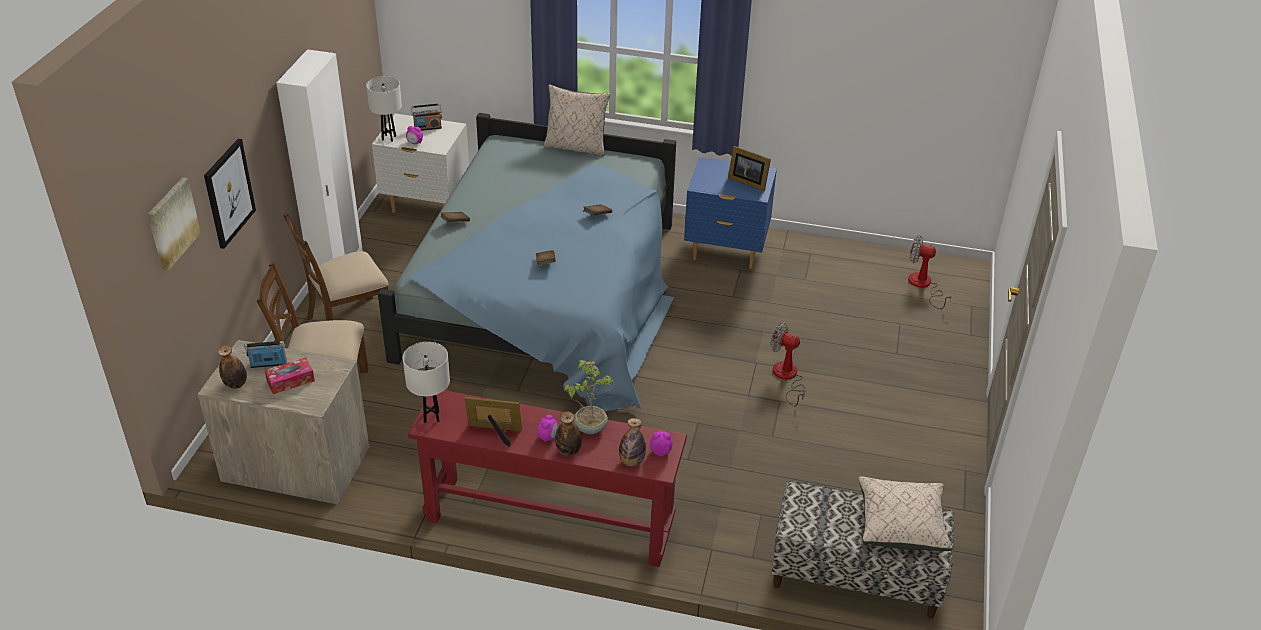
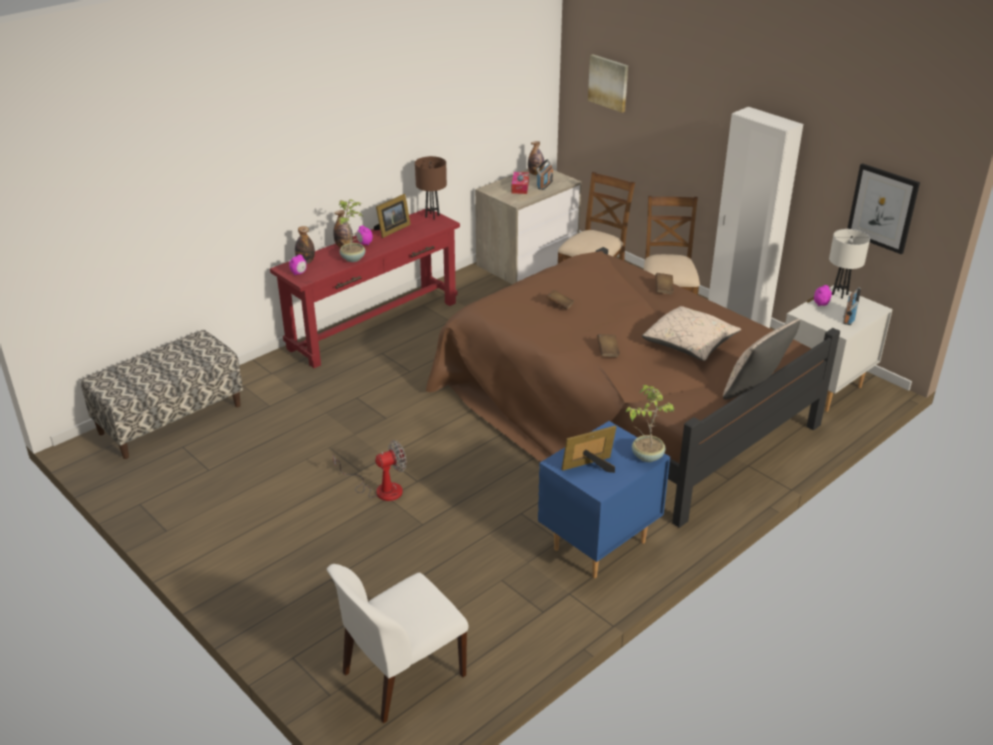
camera: 125 degrees right, 5 degrees down
(229, 193) = (665, 125): picture -> picture (882, 208)
(431, 417) = (432, 216): white table lamp -> brown table lamp
(547, 296) = (620, 406): blue bed -> brown bed
(709, 165) = (647, 456): none -> potted plant
(901, 524) = (137, 379): beige pillow -> beige pillow (690, 345)
(923, 286) = (401, 675): fan -> white chair

